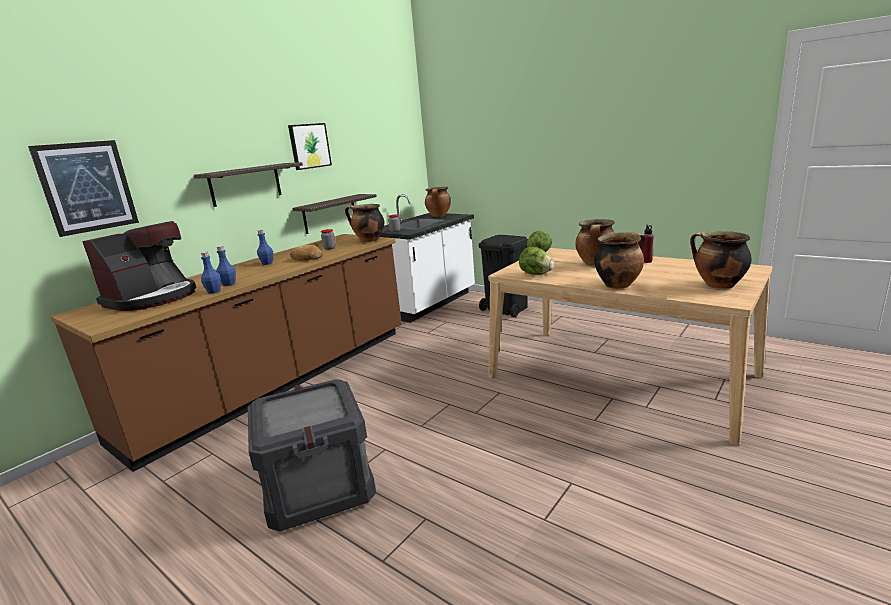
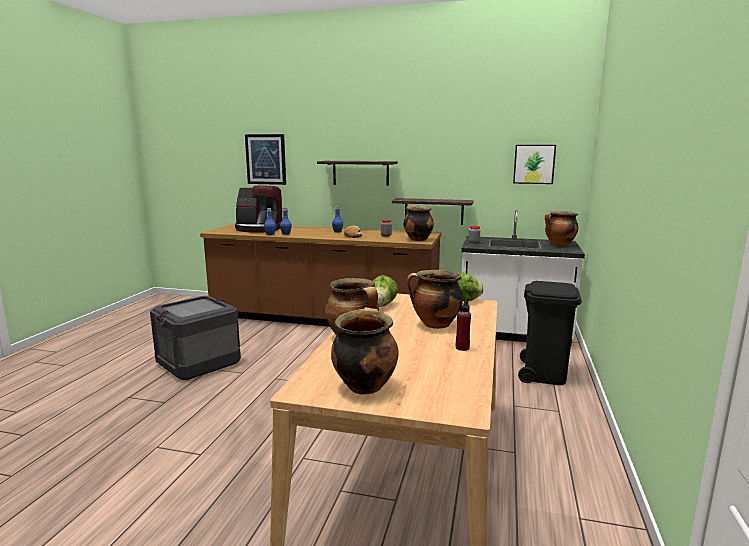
camera: 65 degrees right, 5 degrees down
(309, 146) = (425, 149): picture -> picture (534, 164)

